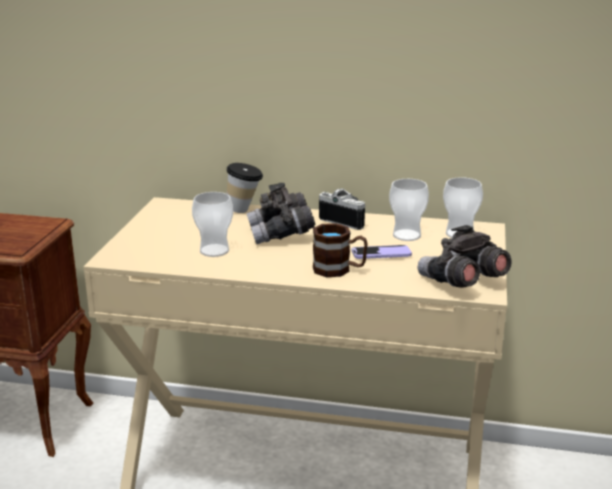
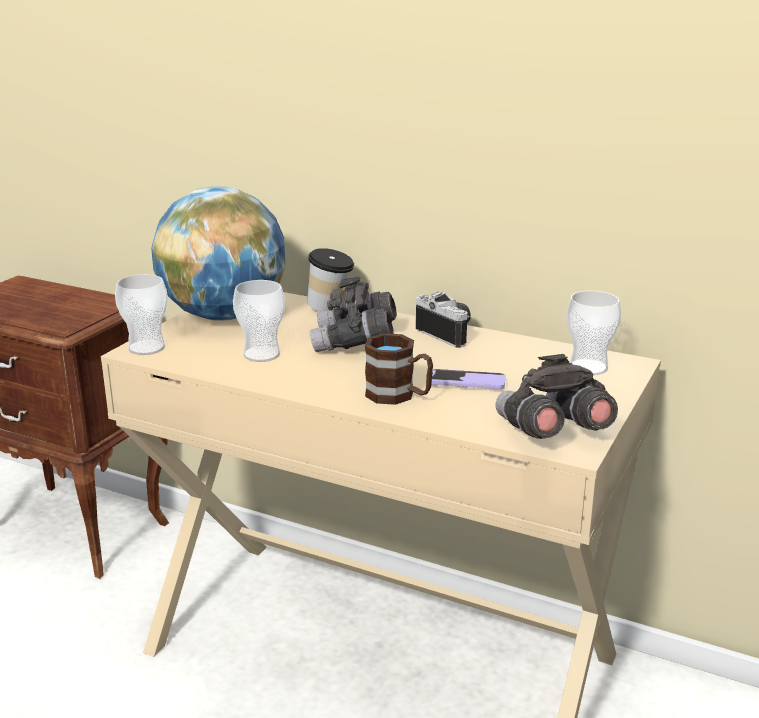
camera: 15 degrees right, 0 degrees up
(163, 223) = (224, 315): none -> globe
(406, 235) = (515, 361): cup -> cup (146, 348)

